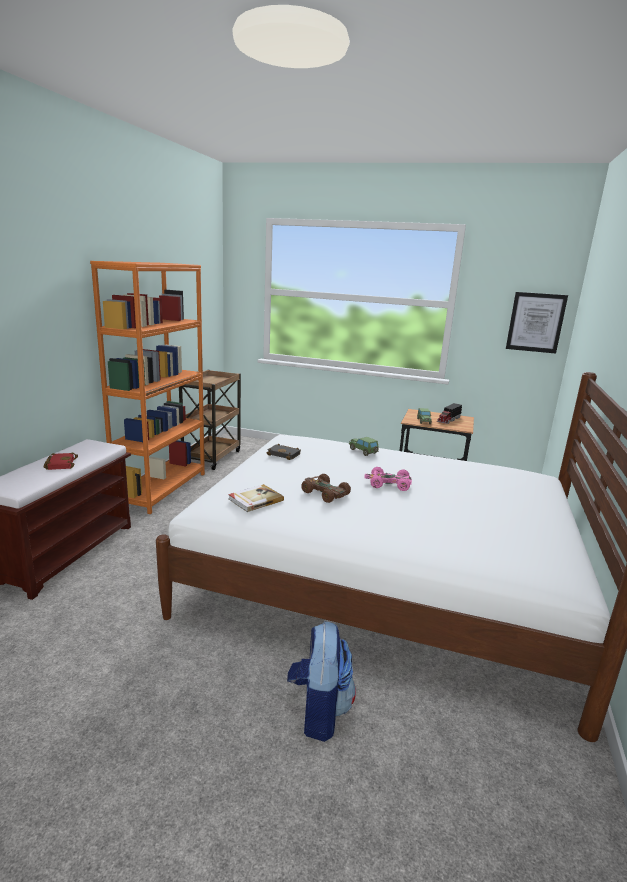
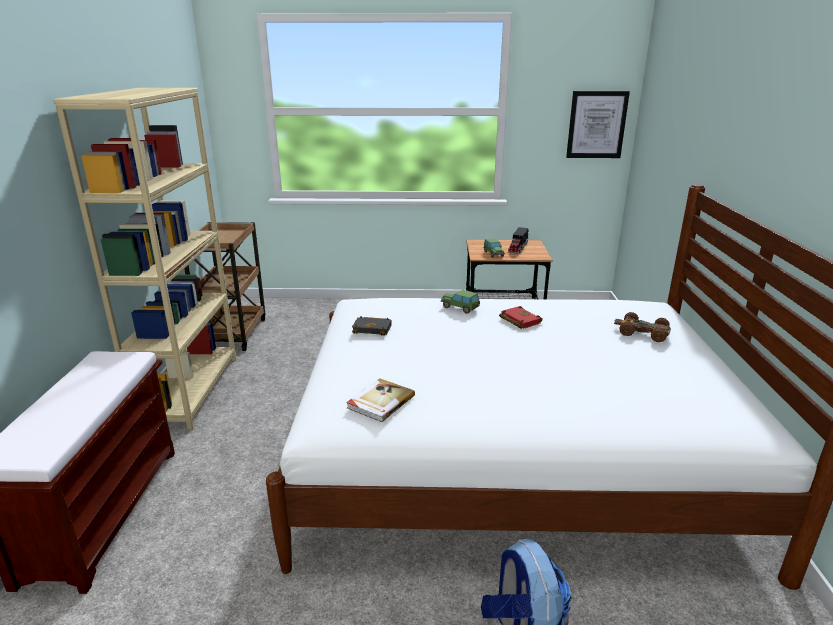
camera: 15 degrees left, 5 degrees up
(60, 464) = (77, 398): red book -> red book (518, 320)
(162, 489) = (190, 390): orange bookcase -> beige bookcase
(324, 493) = (455, 375): brown toy car -> brown toy car (642, 333)
(388, 484) = (516, 348): pink toy car -> none

